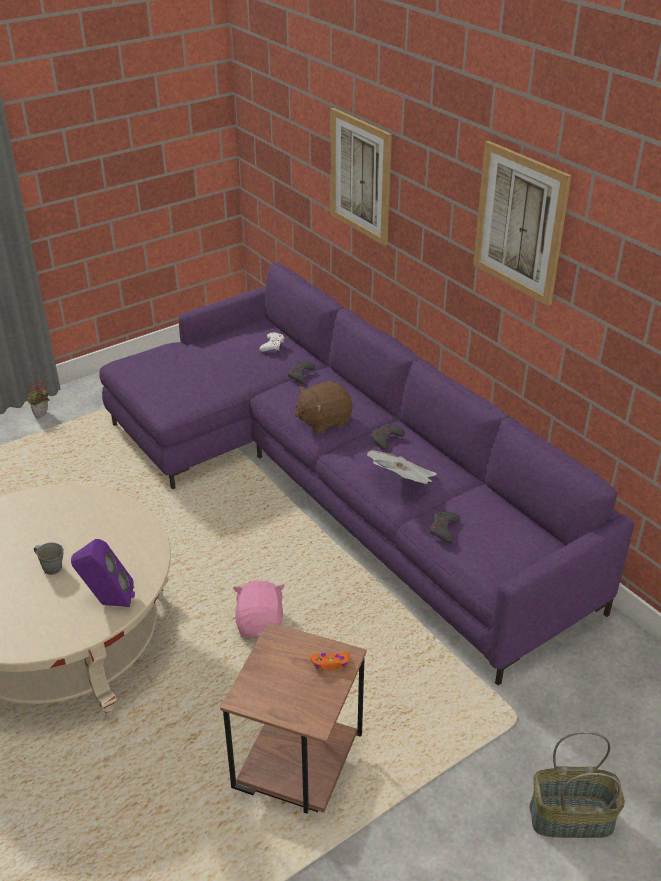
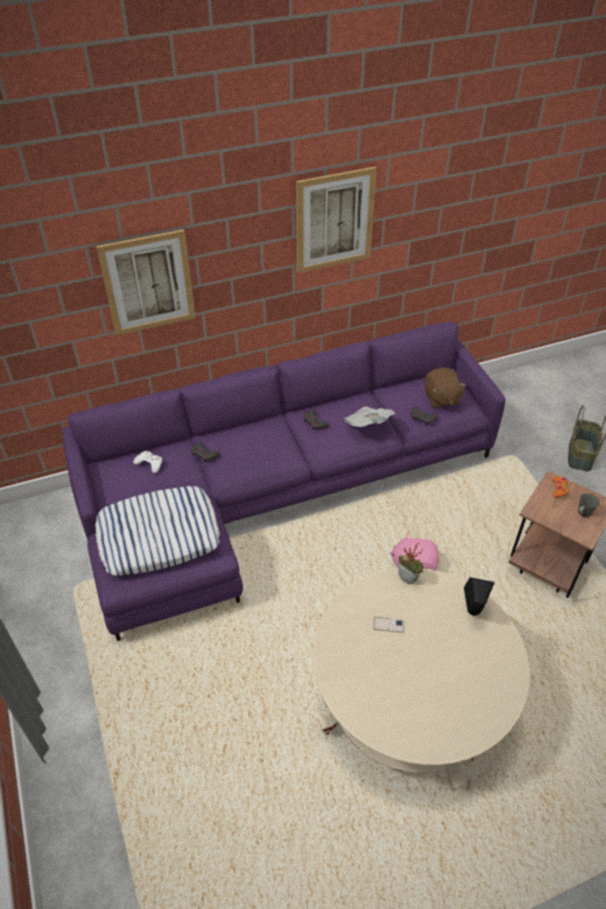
camera: 75 degrees left, 10 degrees up
(42, 416) = (67, 708): potted plant -> potted plant (409, 578)
(52, 567) = (426, 649): grey mug -> grey mug (583, 512)
(83, 534) = (388, 625): none -> phone
(108, 603) = (472, 612): purple speaker -> black speaker
(181, 372) = (159, 535): none -> pillow
(323, 421) = (276, 453): brown plush toy -> brown plush toy (441, 398)

